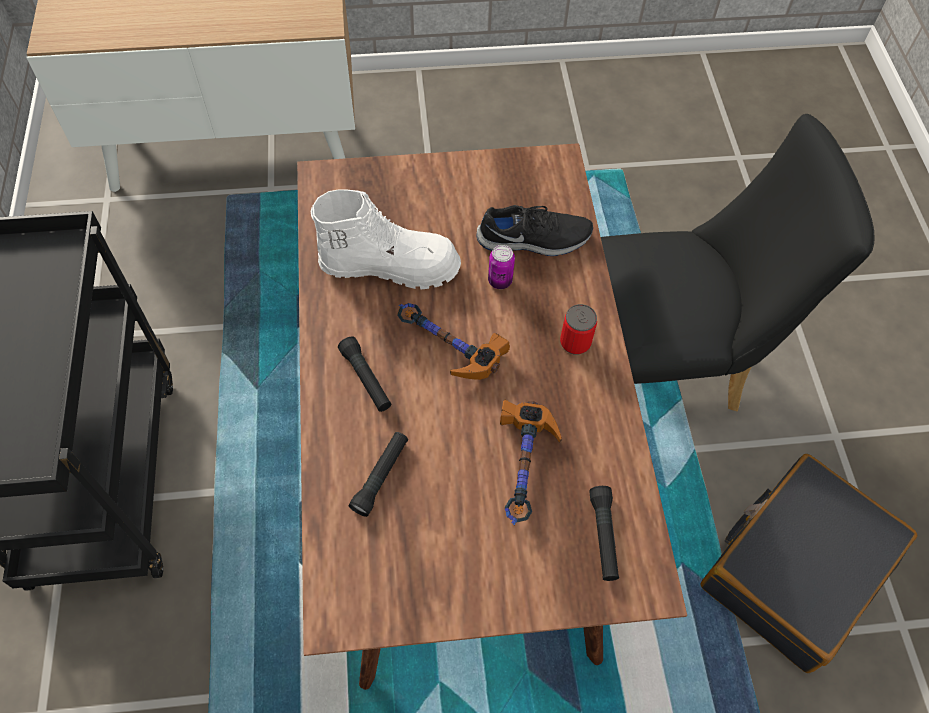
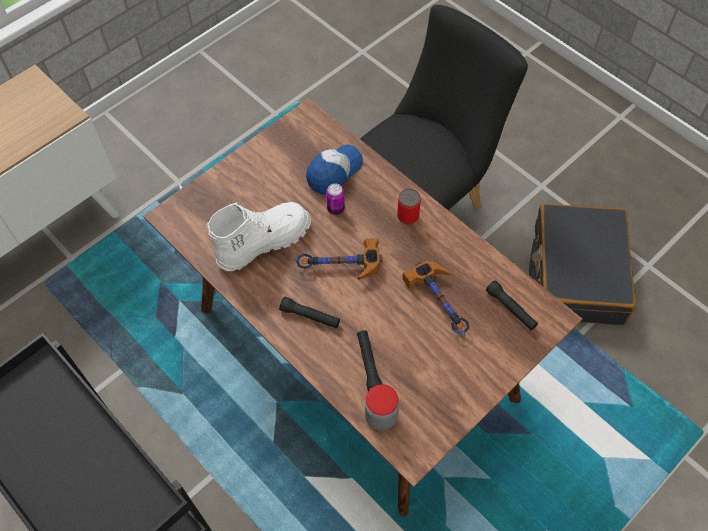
camera: 35 degrees left, 0 degrees up
(340, 546) = (381, 416): none -> jar
(534, 240) = (334, 172): black shoe -> cap

